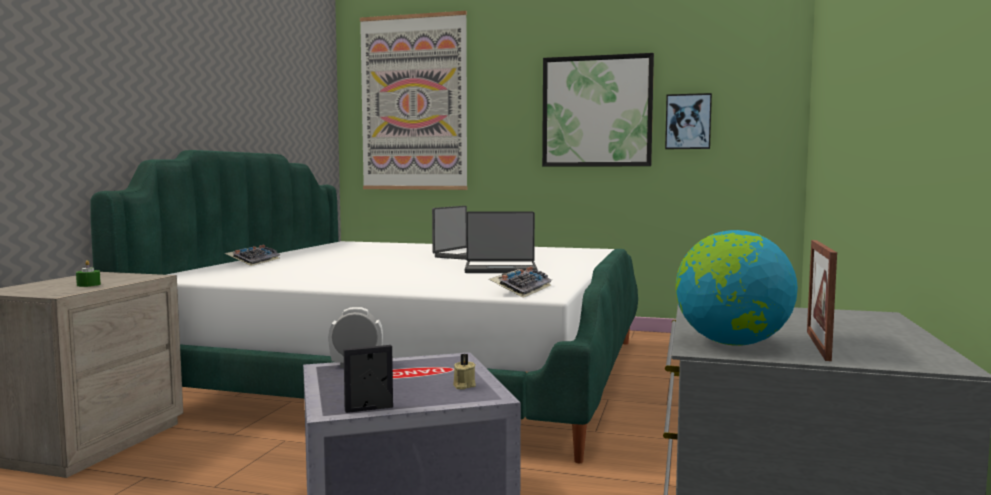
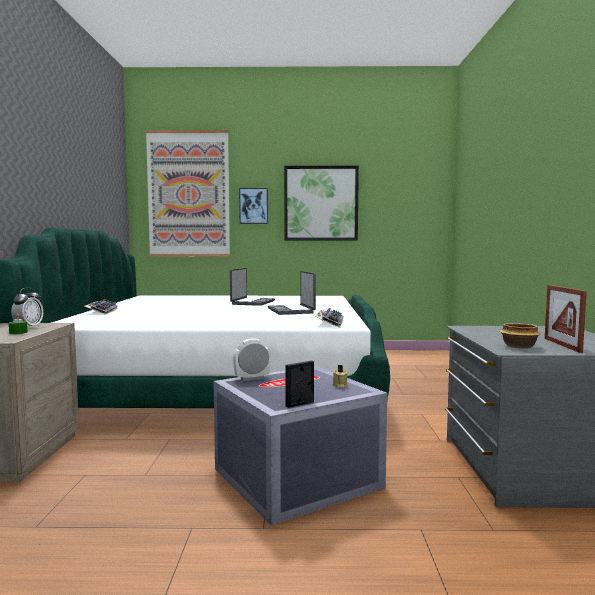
camera: 15 degrees left, 0 degrees up
(112, 279) = (28, 327): none -> alarm clock
(500, 269) = (292, 311): laptop -> laptop turned 90 degrees clockwise
(688, 121) = (380, 211): picture -> picture (253, 206)
(732, 343) = (518, 347): globe -> bowl

